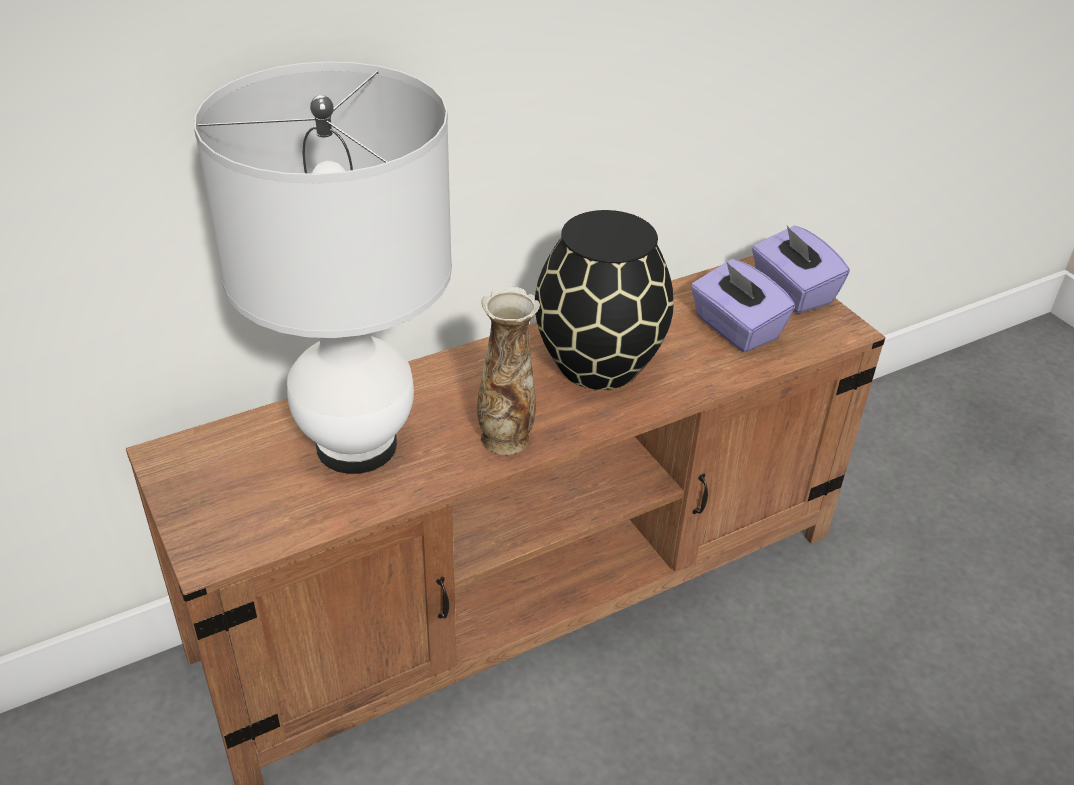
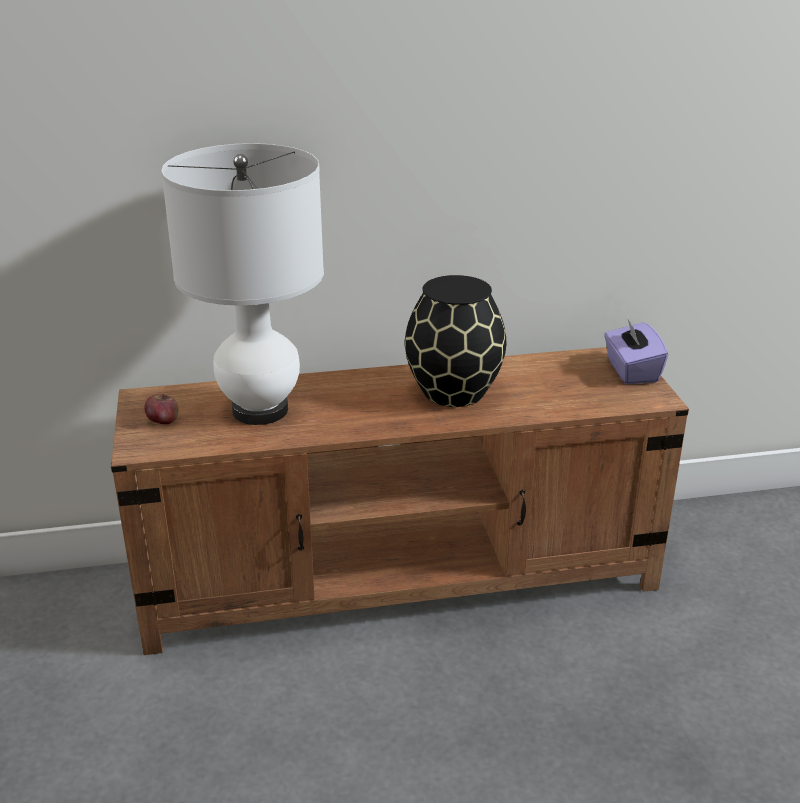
camera: 20 degrees right, 10 degrees down
(223, 494) = (163, 421): none -> apple
(506, 437) = (362, 421): vase -> none
(735, 328) = (570, 386): purple tissue box -> none

